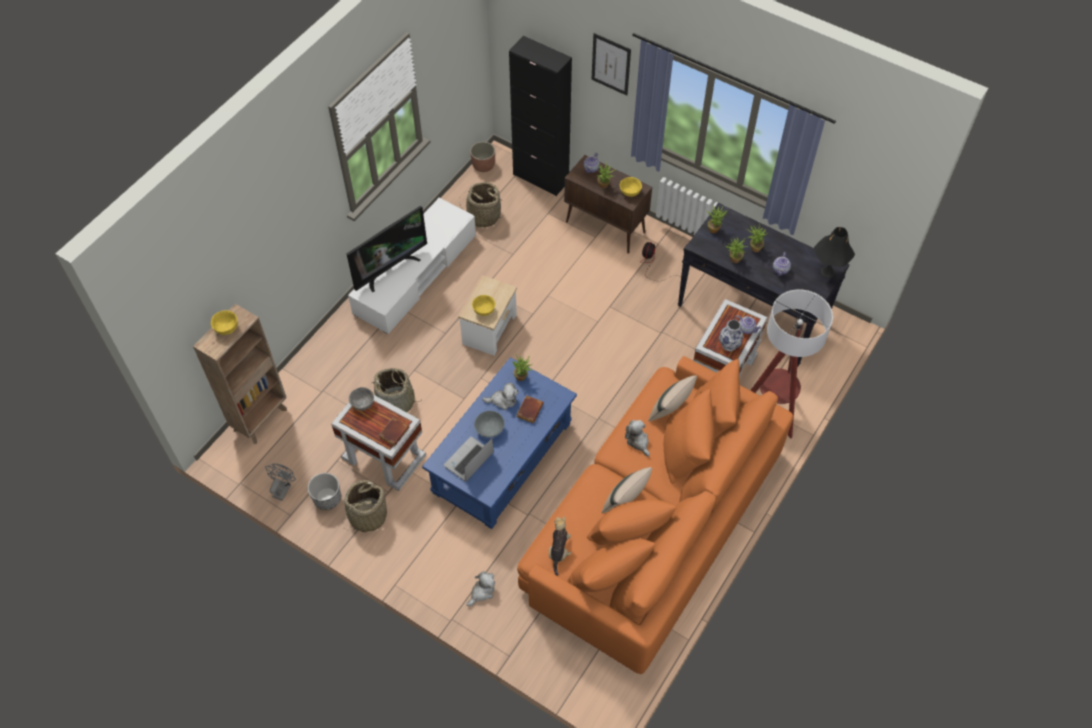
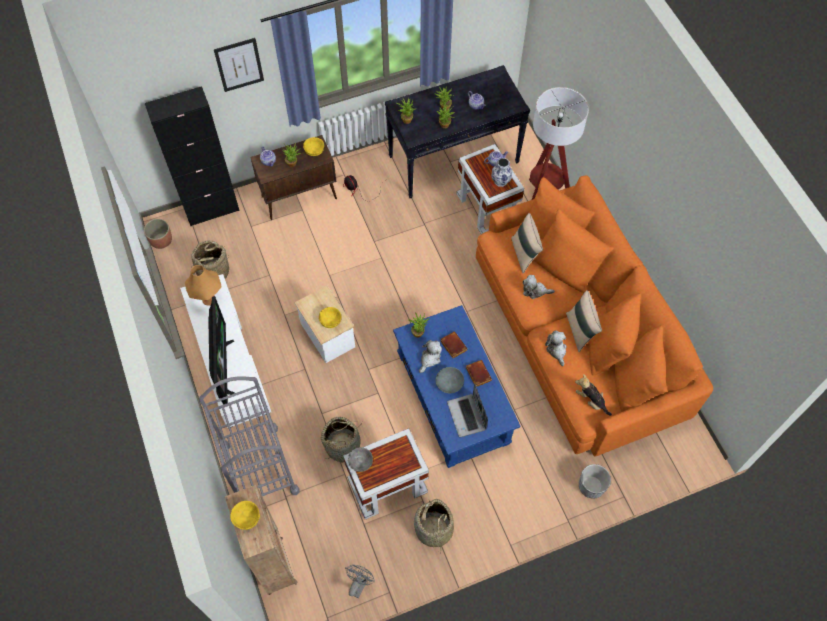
camera: 55 degrees left, 5 degrees up
(283, 488) = (359, 584): grey fan -> grey fan turned 60 degrees clockwise
(327, 498) = (394, 553): planter -> planter (591, 486)
(334, 357) = (259, 468): none -> grey cart
(394, 432) = (406, 454): brown book -> brown book (477, 374)
(443, 221) = (209, 299): none -> orange table lamp
(482, 591) = (558, 483): plush toy -> plush toy (556, 350)
(827, 272) = (500, 80): black table lamp -> none

